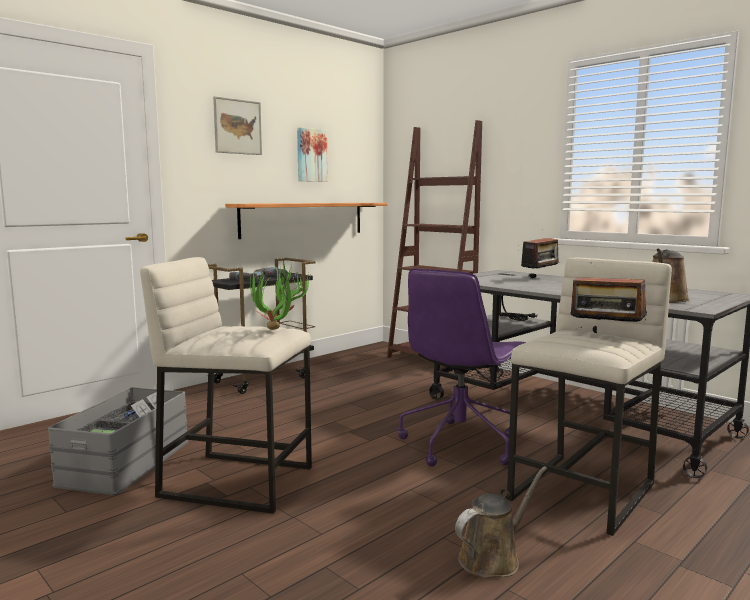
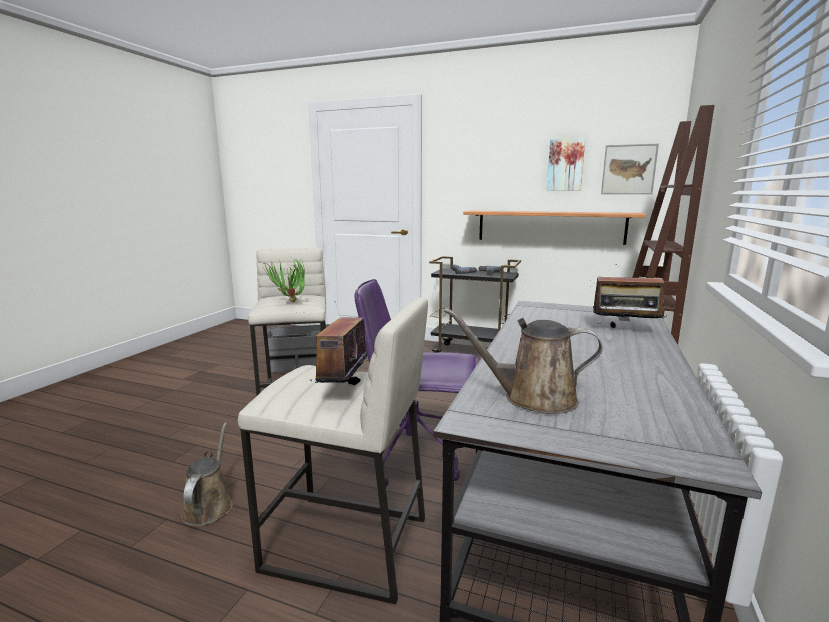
camera: 65 degrees right, 5 degrees up
(237, 127) = (486, 146): picture -> picture (628, 169)
(493, 558) = (209, 506): brown watering can -> brown watering can turned 120 degrees counterclockwise

